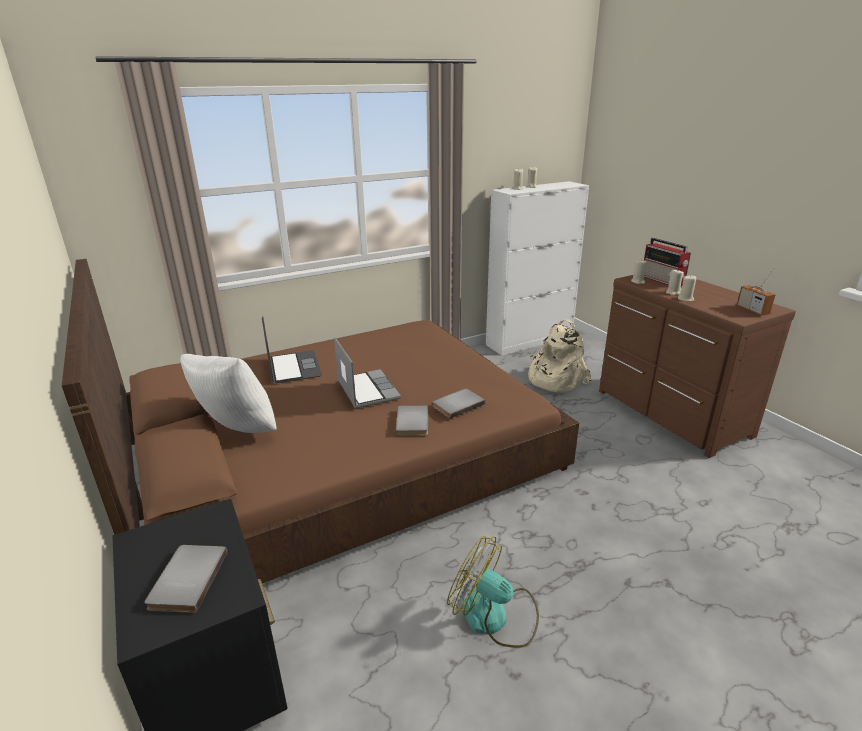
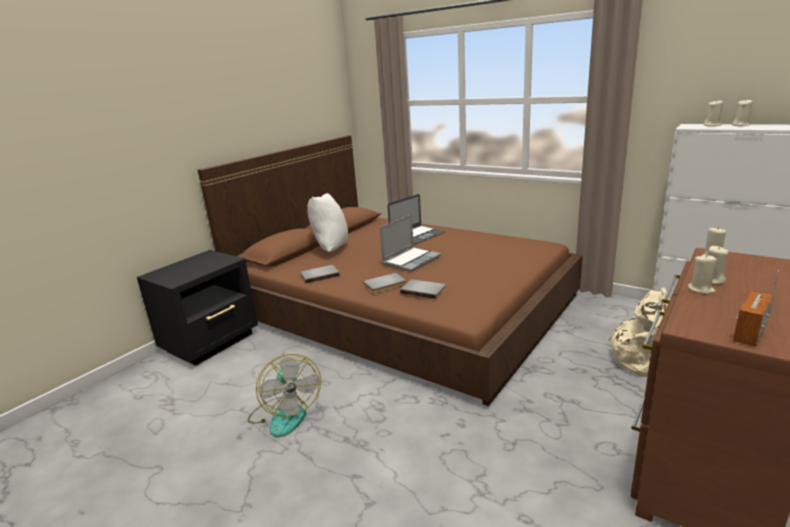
camera: 65 degrees right, 5 degrees down
(186, 580) = (183, 270): grey book -> grey book (319, 275)
(495, 616) = (285, 414): fan -> fan turned 150 degrees clockwise
(663, 280) = (753, 269): radio -> none

